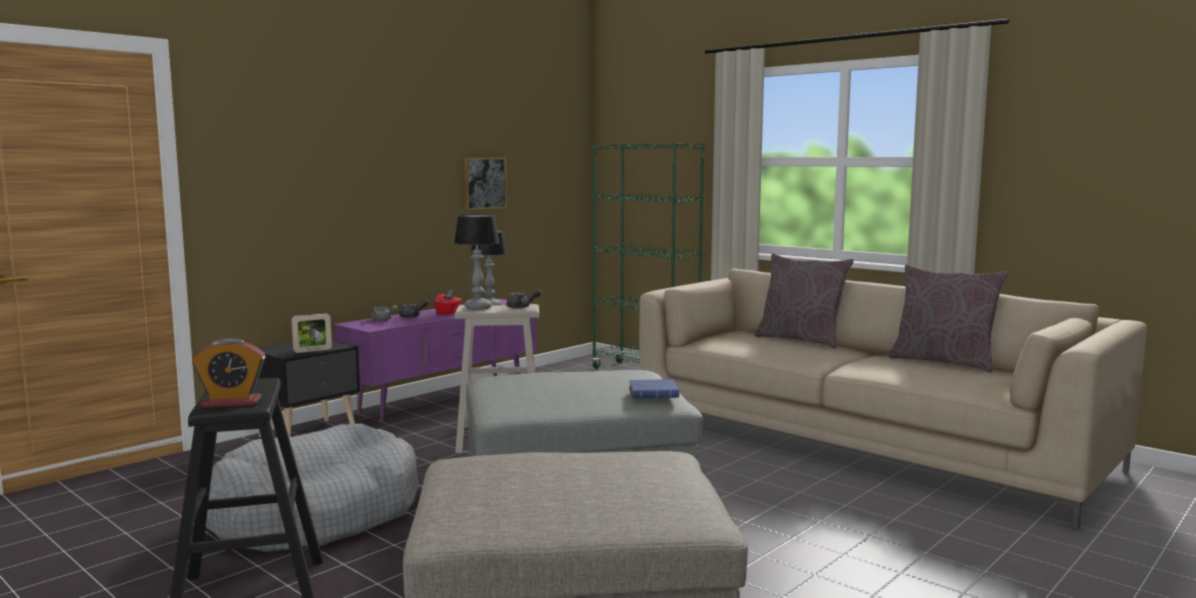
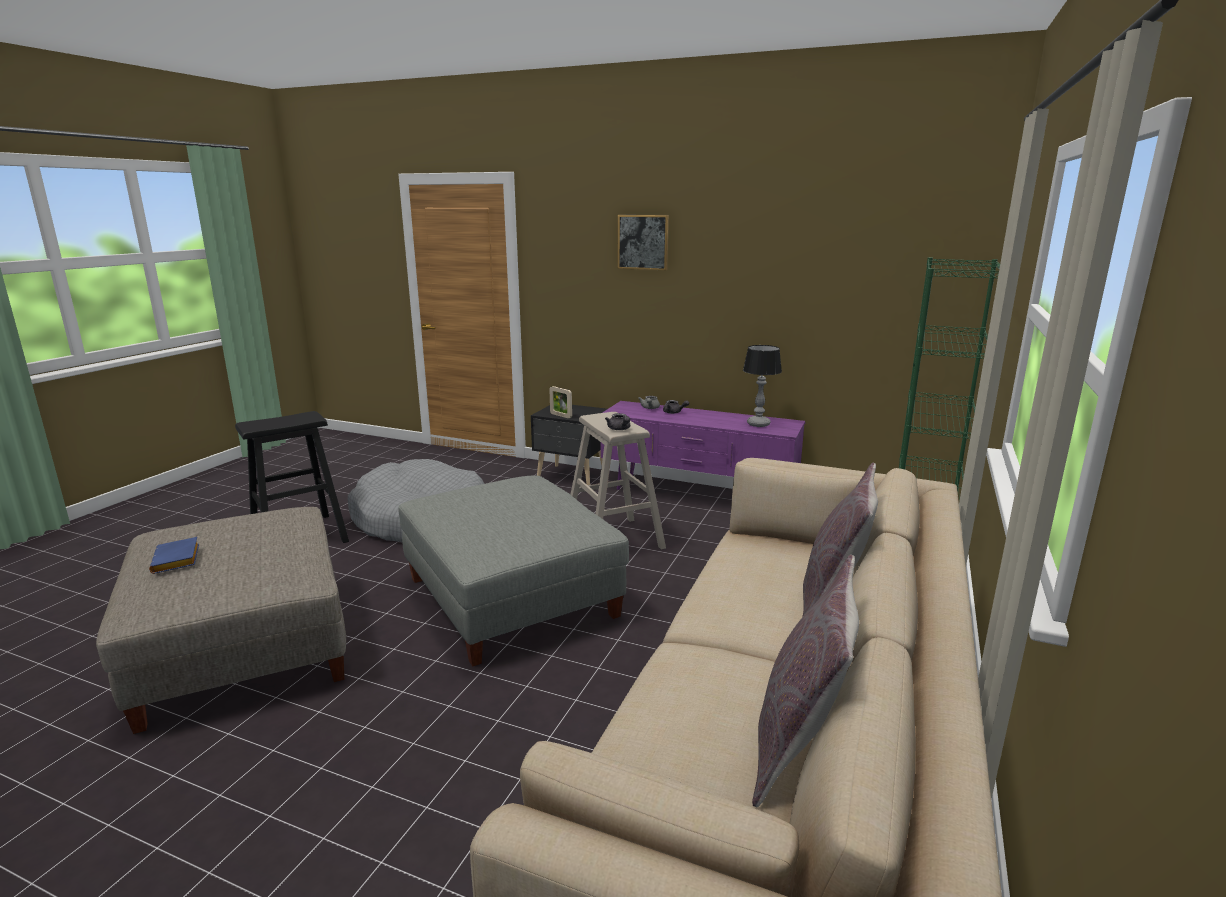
camera: 70 degrees right, 10 degrees up
(232, 403) = (259, 424): alarm clock -> none
(448, 312) = (706, 418): red tissue box -> none
(477, 307) = (604, 418): table lamp -> none
(484, 183) = (800, 294): picture -> picture (643, 242)
(654, 394) = (489, 546): blue book -> blue book (178, 560)

